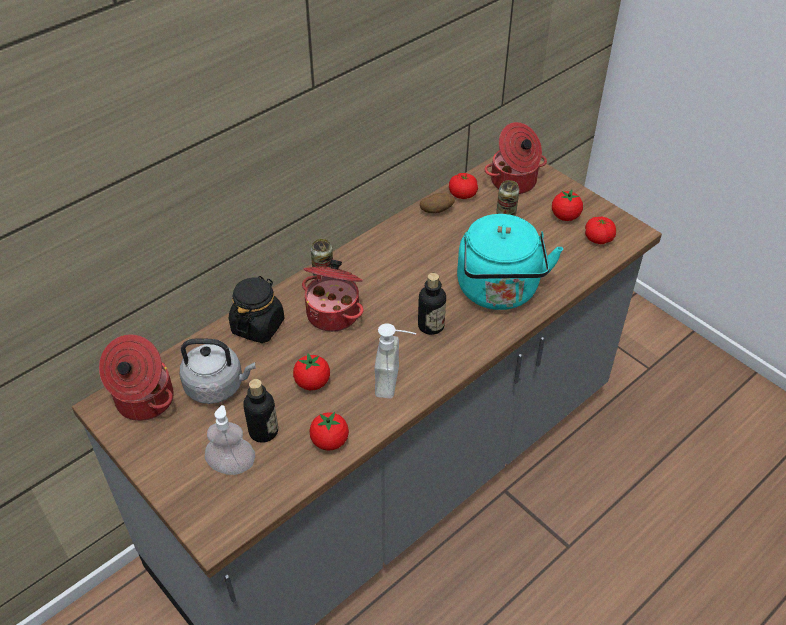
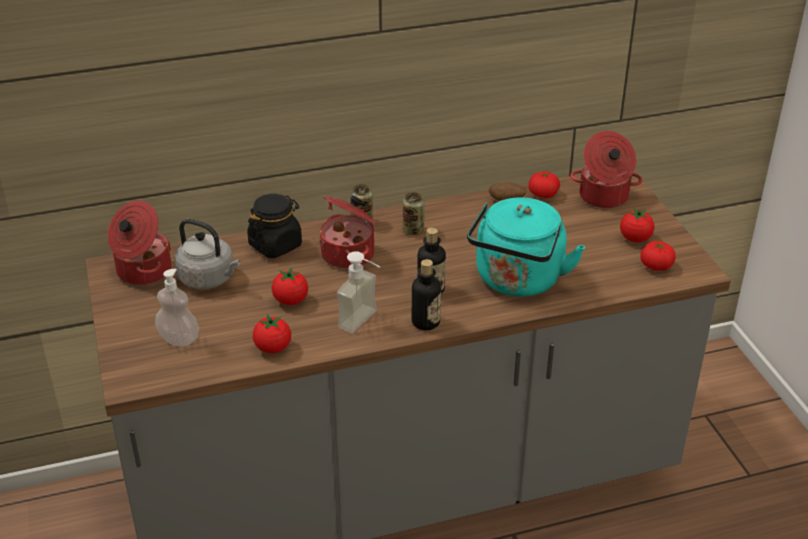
camera: 25 degrees right, 10 degrees down
(263, 431) = (222, 323): bottle -> bottle (425, 322)
(506, 214) = (574, 221): can -> can (413, 230)

